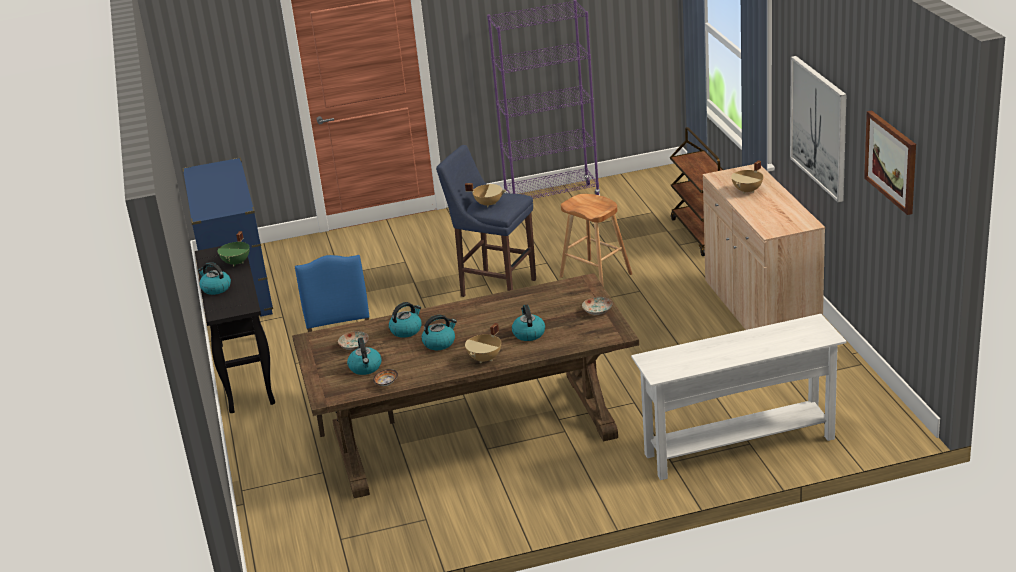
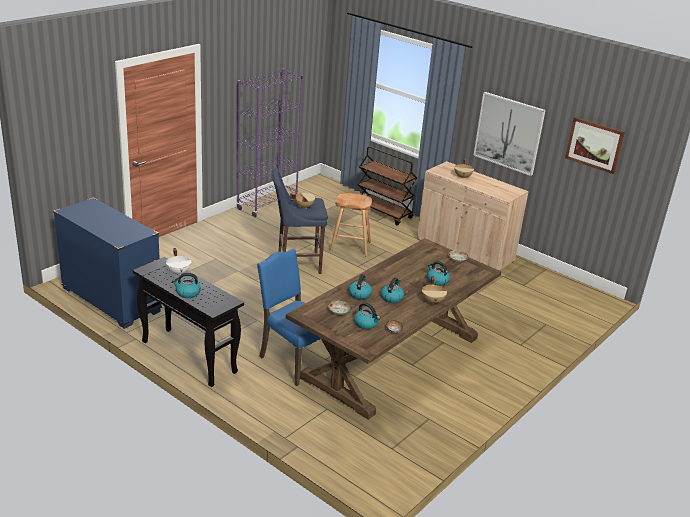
camera: 40 degrees left, 0 degrees up
(237, 262) = (179, 272): green cooking pot -> white cooking pot
(739, 447) = (543, 327): white console table -> none

